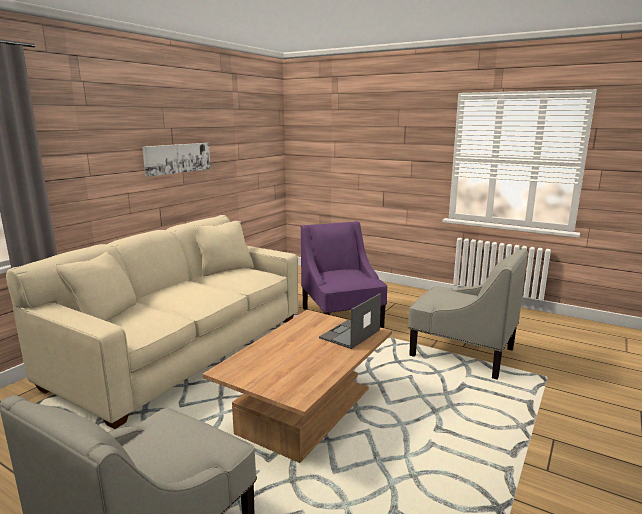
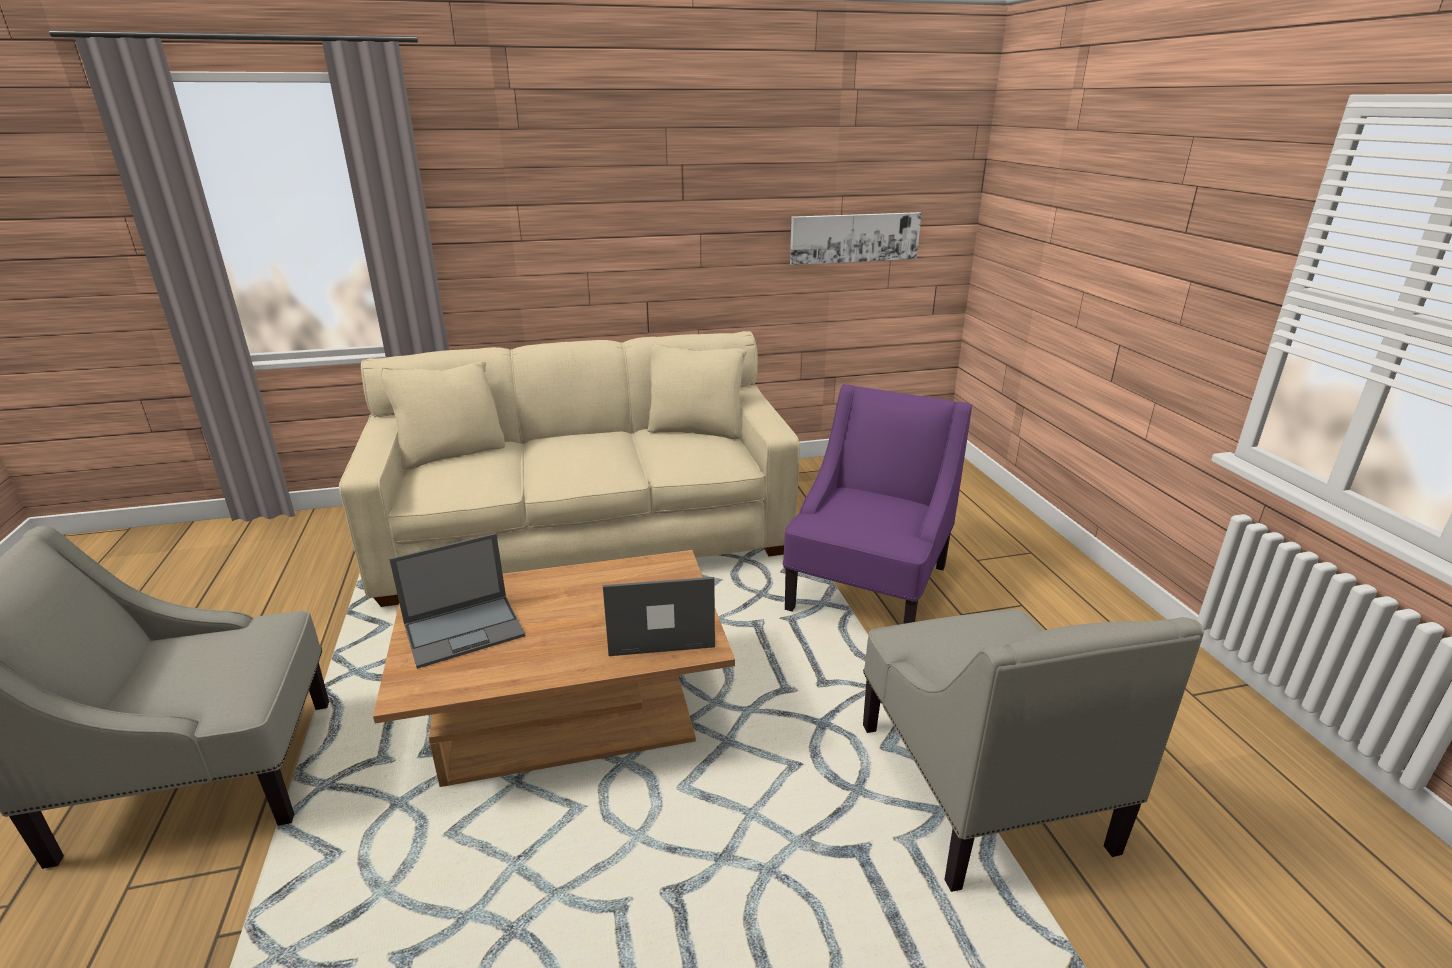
camera: 45 degrees right, 10 degrees up
(177, 158) = (689, 220): picture -> picture (854, 237)
(275, 370) = (465, 630): none -> laptop

